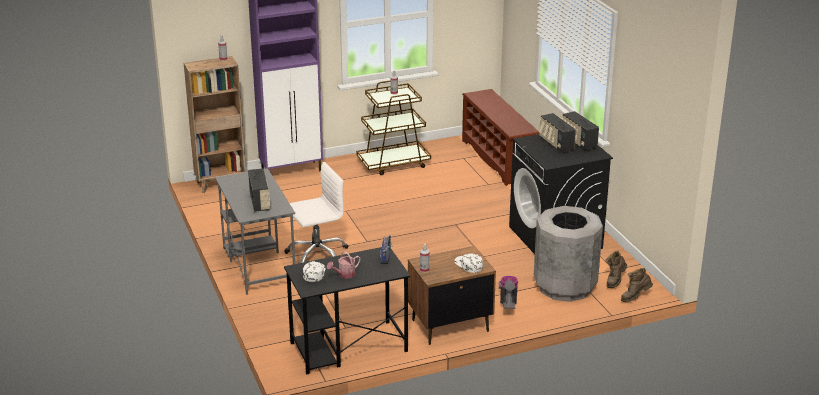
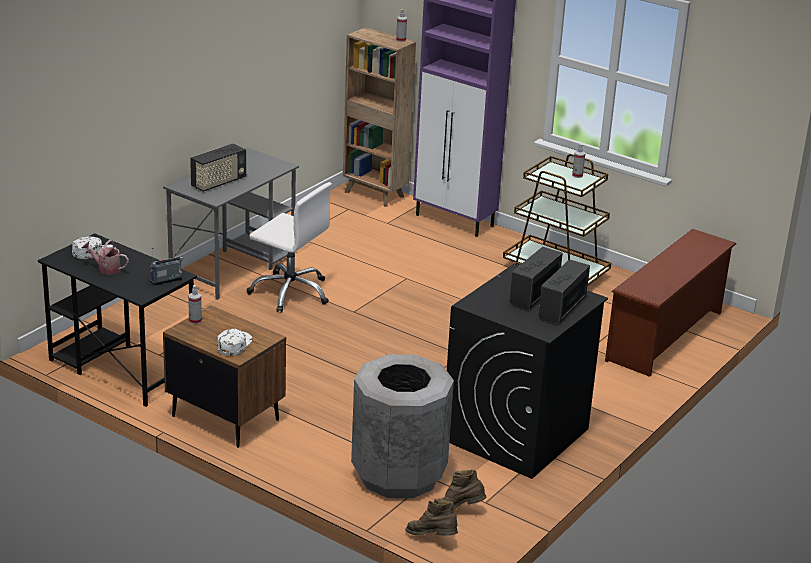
camera: 55 degrees right, 0 degrees up
(508, 302) = (317, 443): vacuum cleaner -> none

